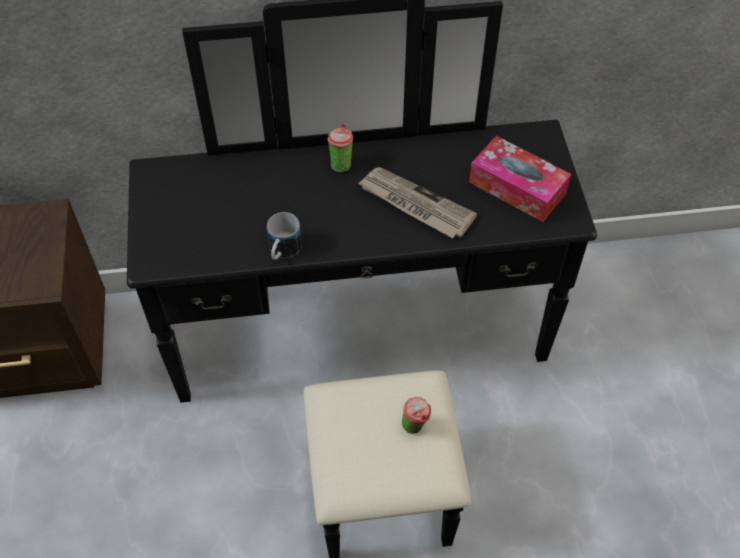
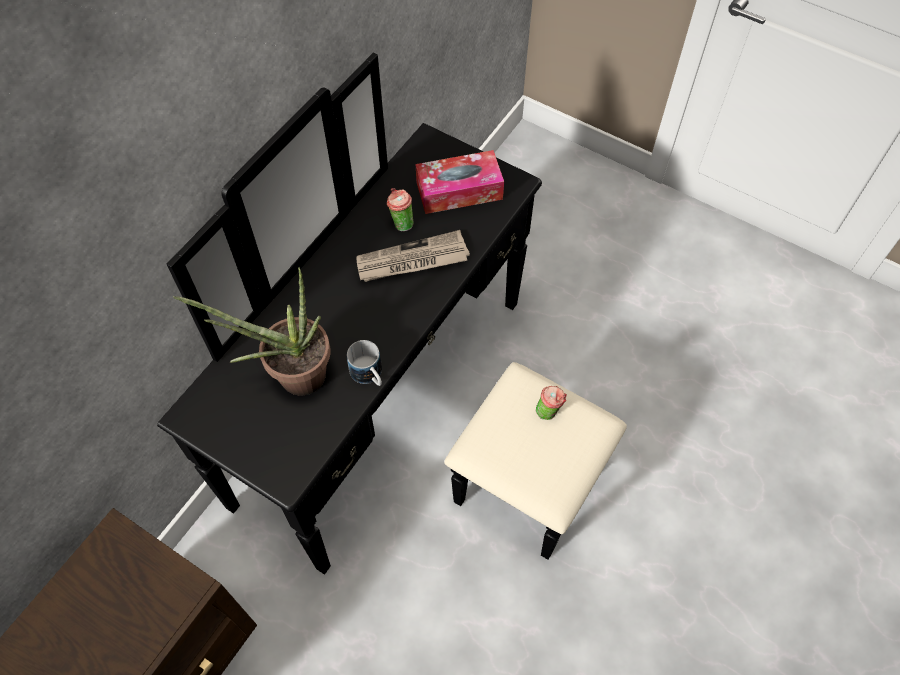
camera: 50 degrees left, 5 degrees up
(236, 206) = (291, 377): none -> potted plant
(341, 164) = (324, 278): cup -> cup (401, 223)

